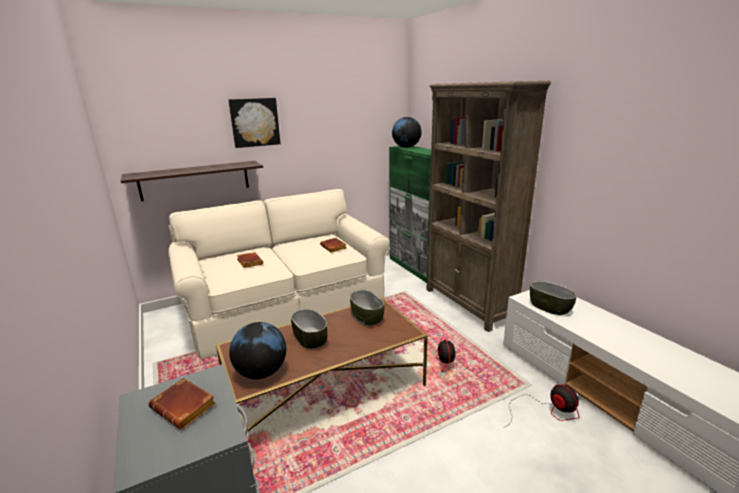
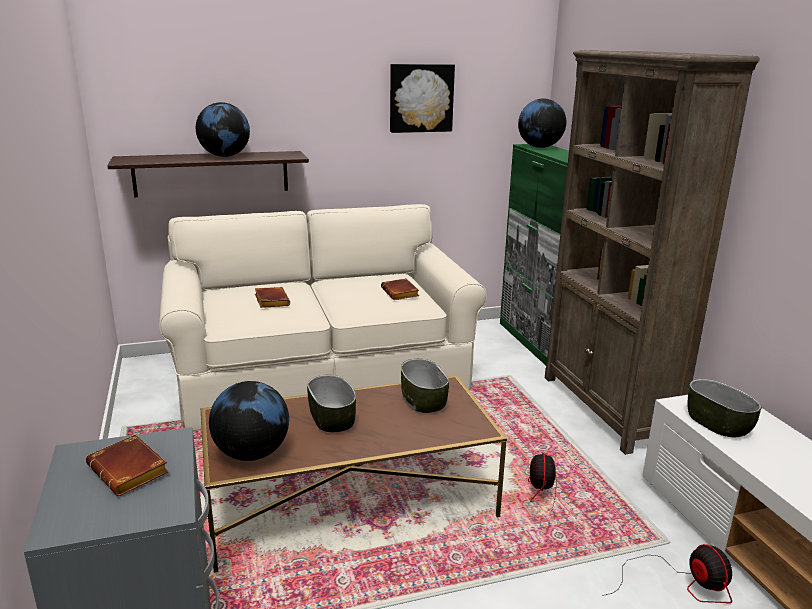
camera: 10 degrees right, 0 degrees up
(204, 168) = (225, 156): none -> globe
(254, 122) = (305, 93): picture -> picture (421, 98)

